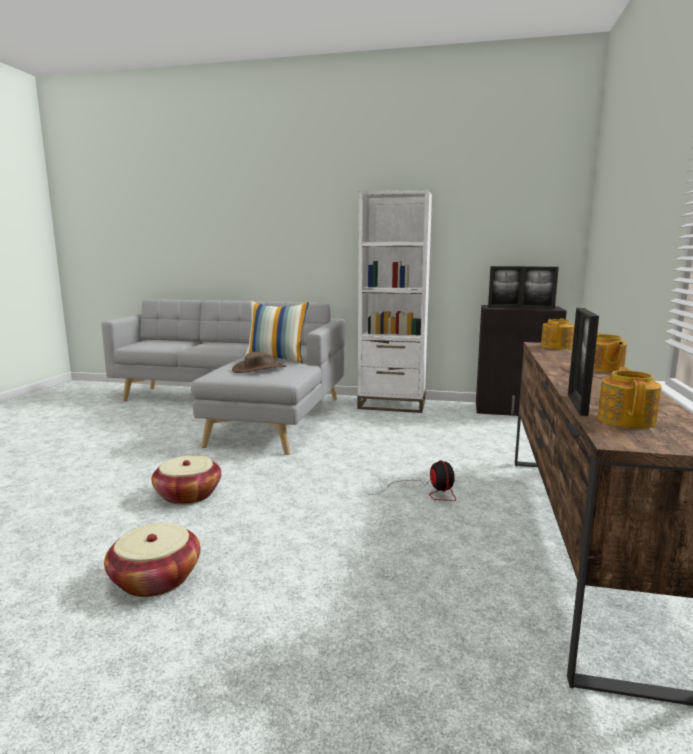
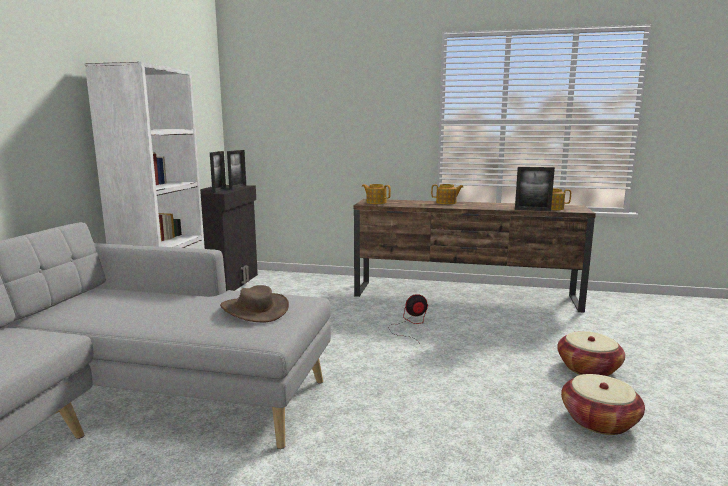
camera: 90 degrees left, 0 degrees up
(188, 495) = (443, 432): basket -> basket (588, 368)
(277, 359) = (187, 305): pillow -> none

